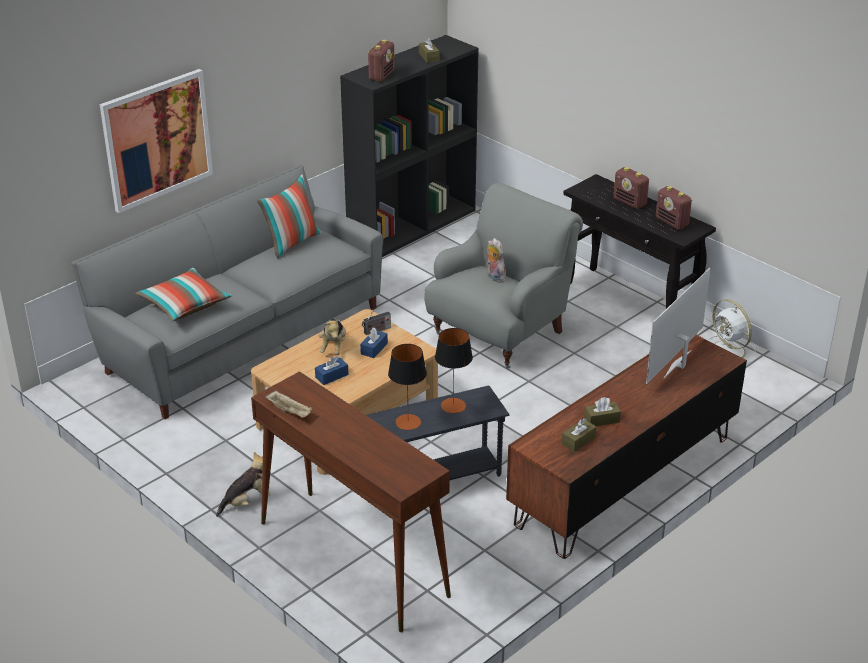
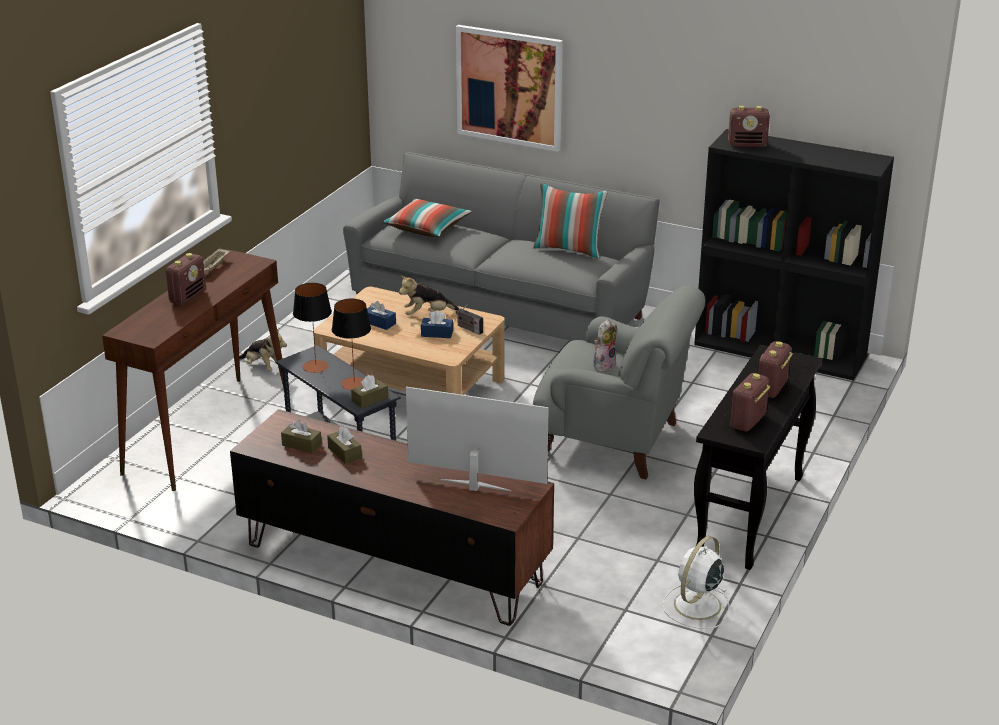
camera: 70 degrees right, 5 degrees down
(348, 436) = (188, 297): none -> radio
(429, 57) = (822, 157): brown tissue box -> brown tissue box (370, 399)

